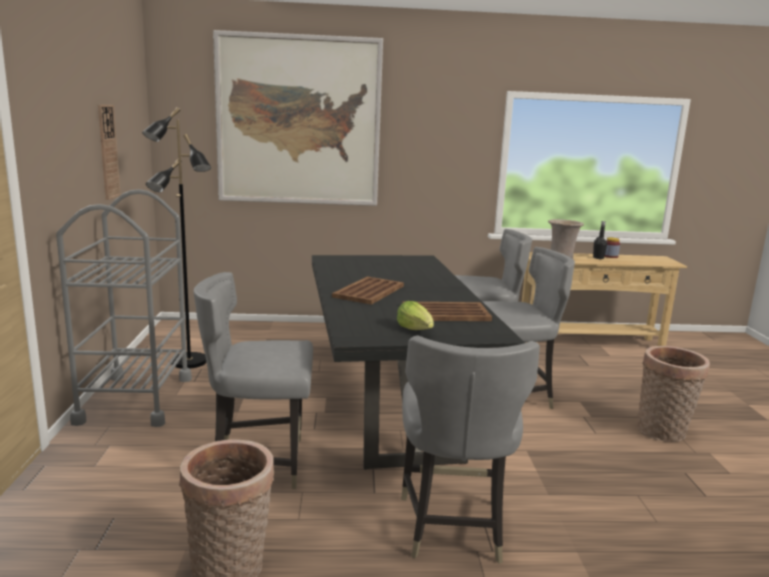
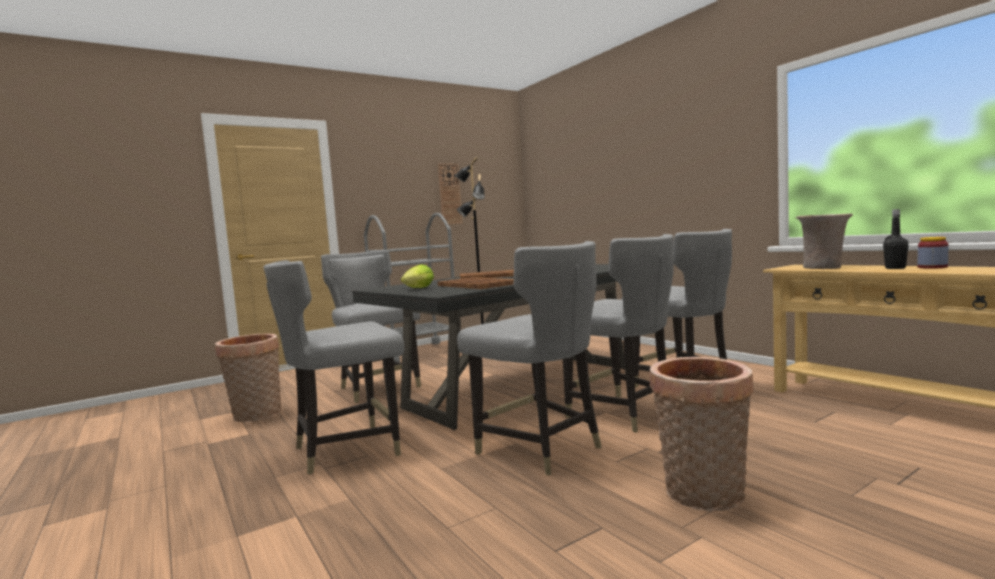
camera: 60 degrees right, 10 degrees down
(299, 121) = (598, 155): picture -> none
(548, 446) = (540, 449): none -> grey chair

